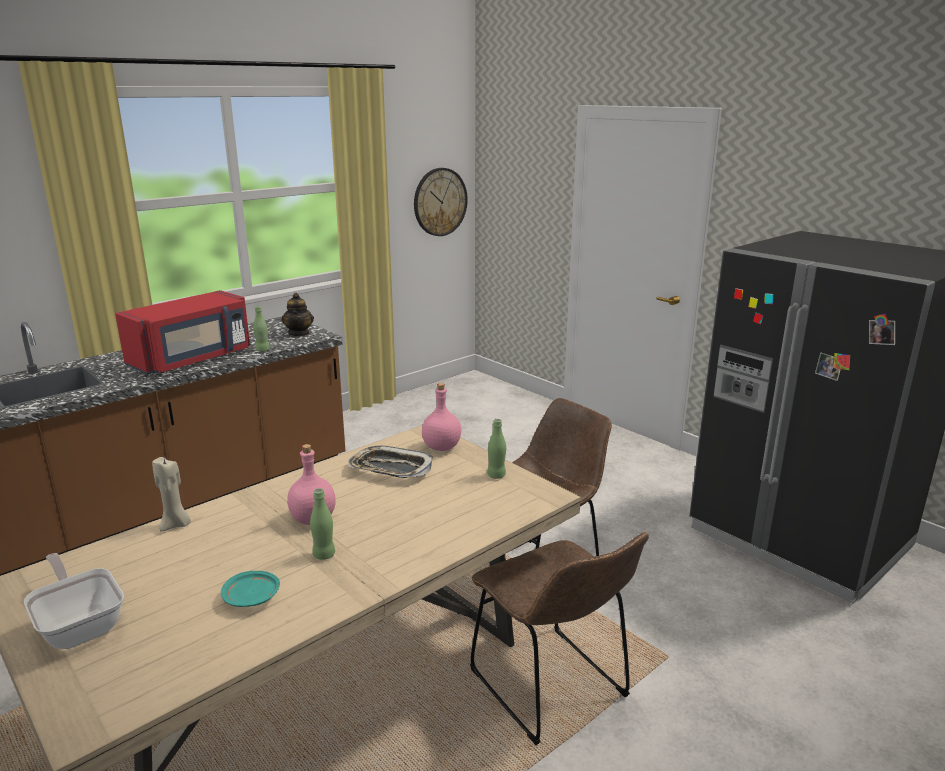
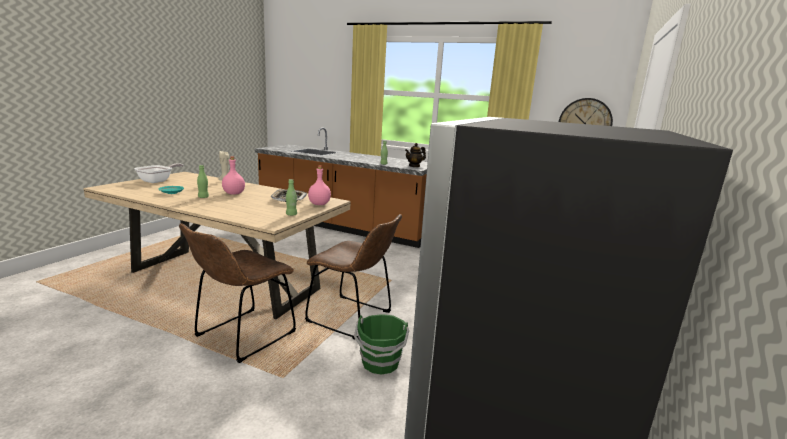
camera: 65 degrees right, 5 degrees down
(193, 359) = (360, 159): red microwave -> none
(651, 572) = (380, 363): none -> green bucket

